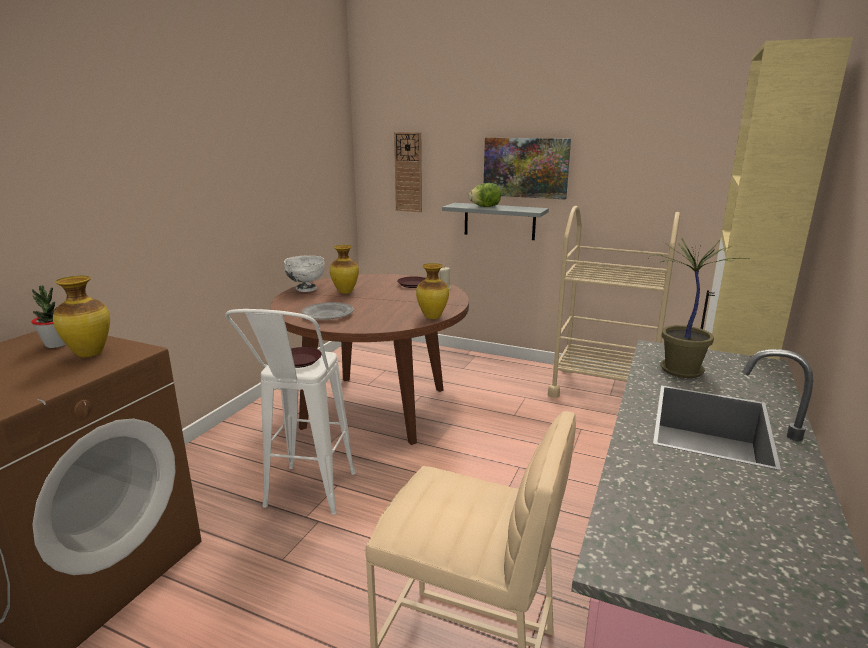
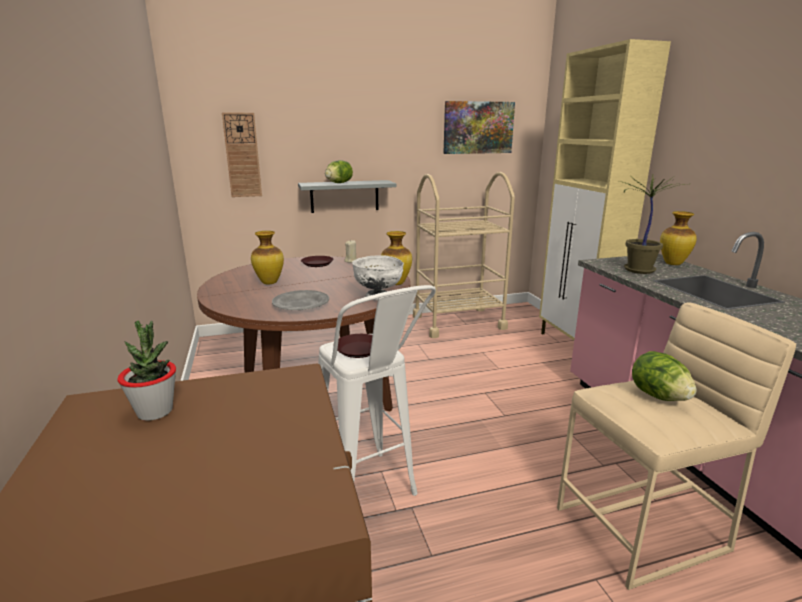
camera: 40 degrees left, 0 degrees up
(89, 354) = (245, 402): vase -> vase (673, 264)
(306, 289) = (219, 289): white bowl -> white bowl (378, 297)
(467, 502) = (658, 396): none -> lettuce
(526, 167) = (365, 145): picture -> picture (478, 127)

